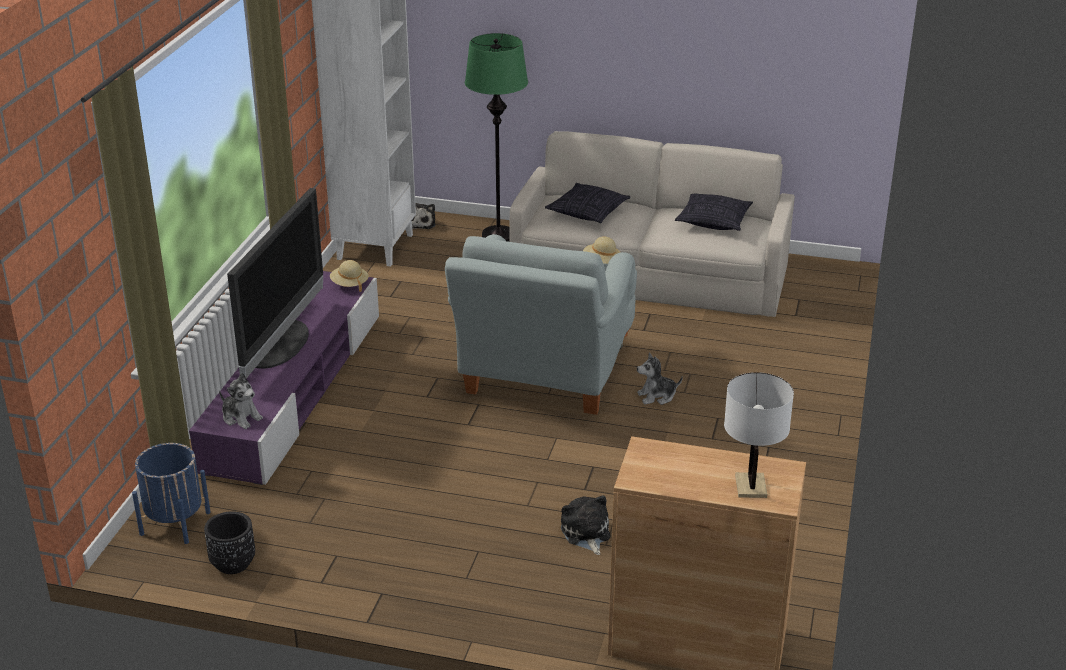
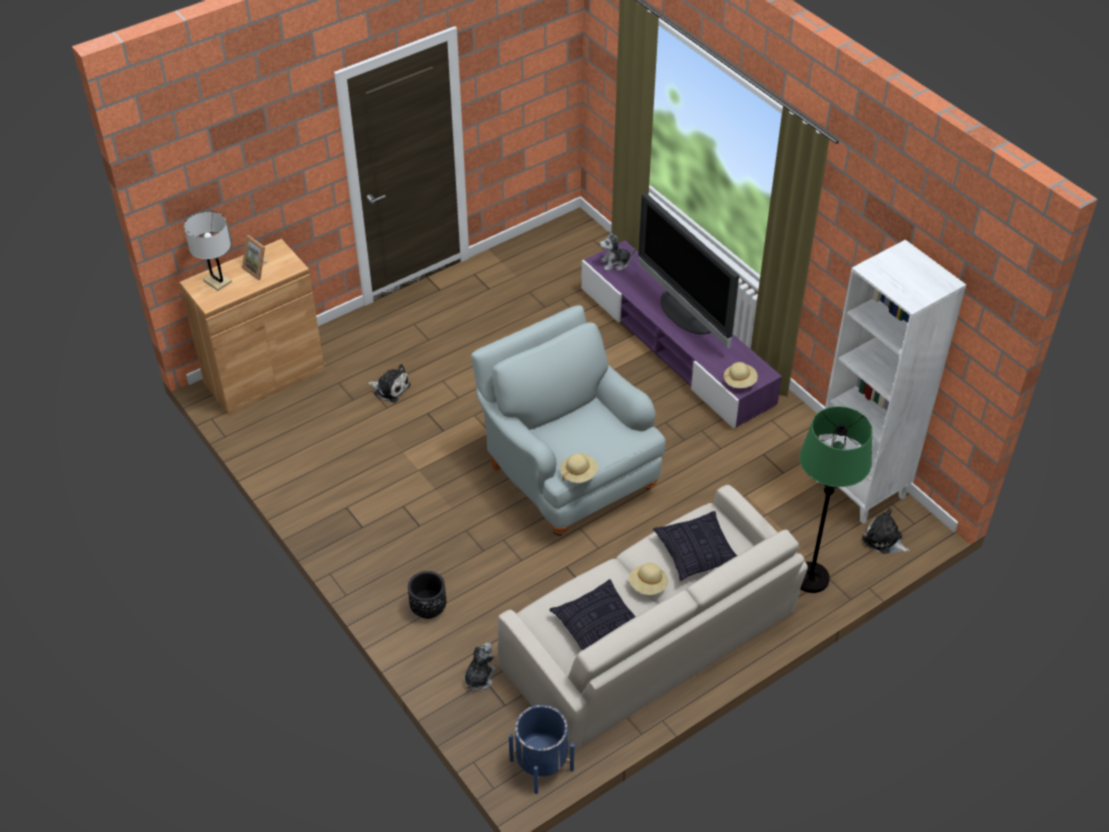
camera: 130 degrees right, 15 degrees up
(175, 523) = (585, 246): blue planter -> blue planter (541, 765)
(233, 563) = (526, 252): black planter -> black planter (428, 608)
(647, 219) = (648, 585): none -> beige hat
(657, 396) = (477, 512): plush toy -> plush toy (479, 677)
(687, 469) = (258, 269): none -> picture frame

